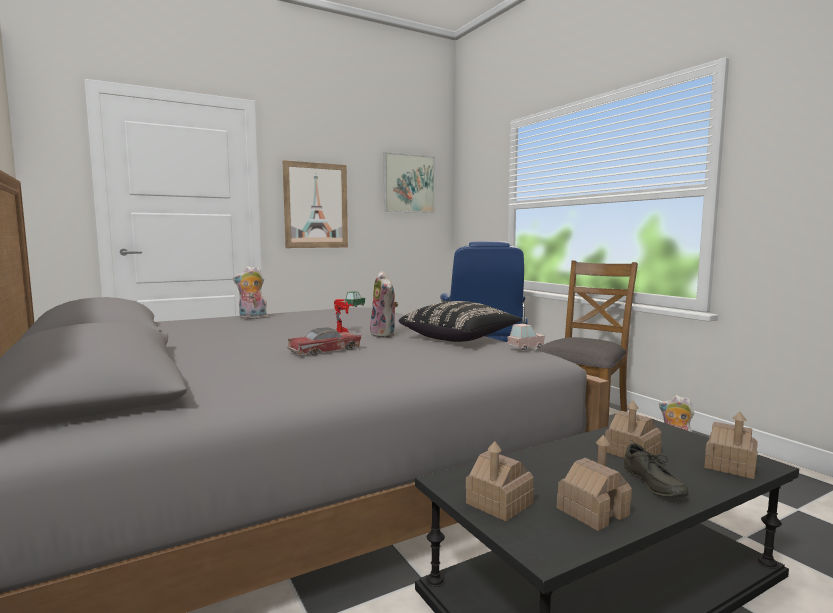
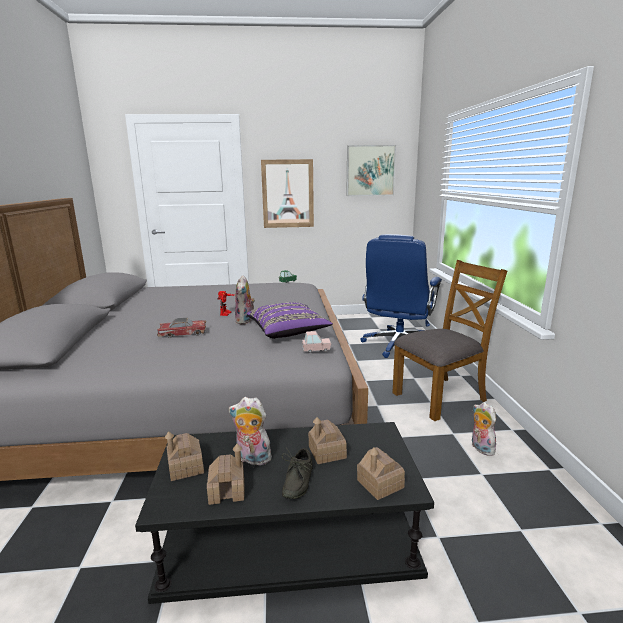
camera: 25 degrees right, 10 degrees up
(252, 318) = (199, 290): plush toy -> plush toy (252, 459)
(460, 338) = (288, 332): black pillow -> purple pillow

